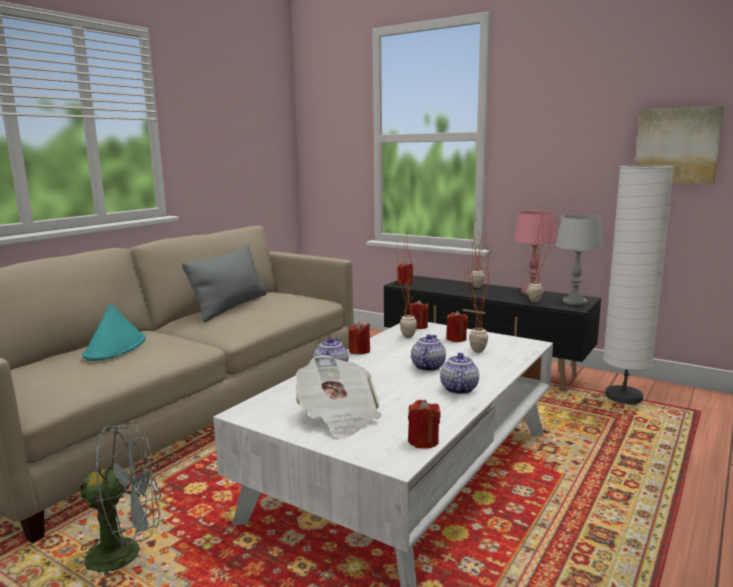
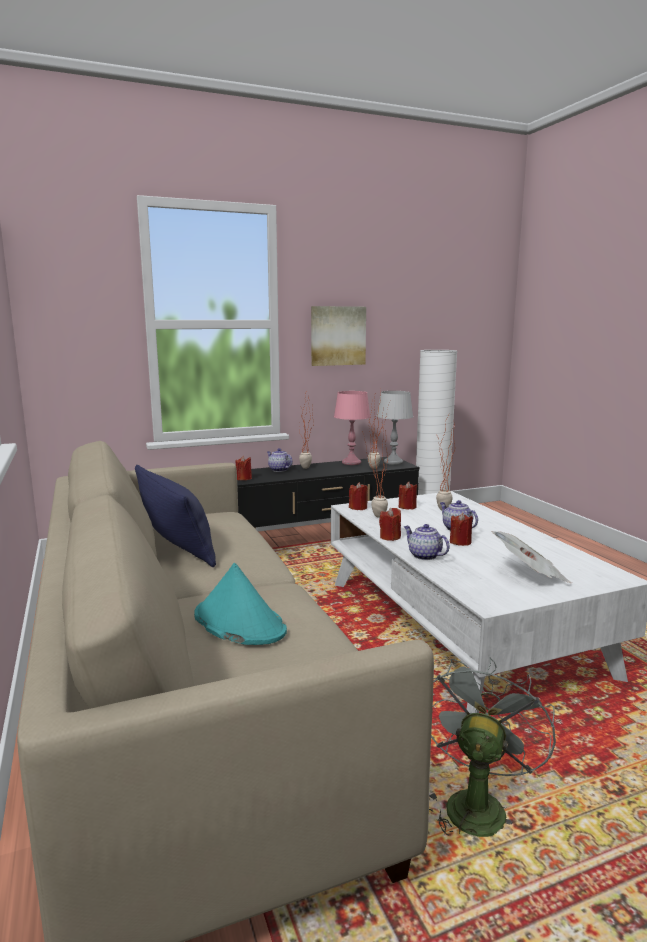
camera: 55 degrees left, 0 degrees up
(231, 307) = (177, 546): grey pillow -> blue pillow
(423, 441) = (594, 564): red candle -> red candle (460, 542)
(458, 388) = (510, 533): teapot -> teapot (278, 470)
(677, 145) = (422, 334): picture -> picture (337, 336)

